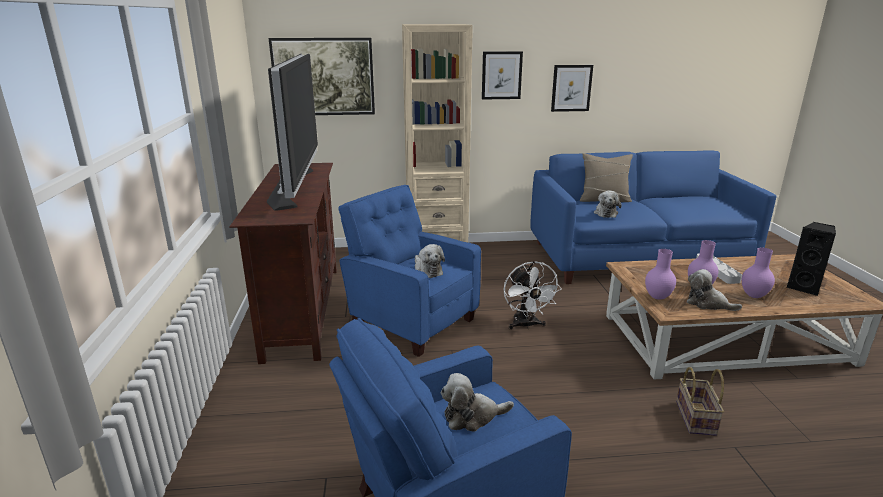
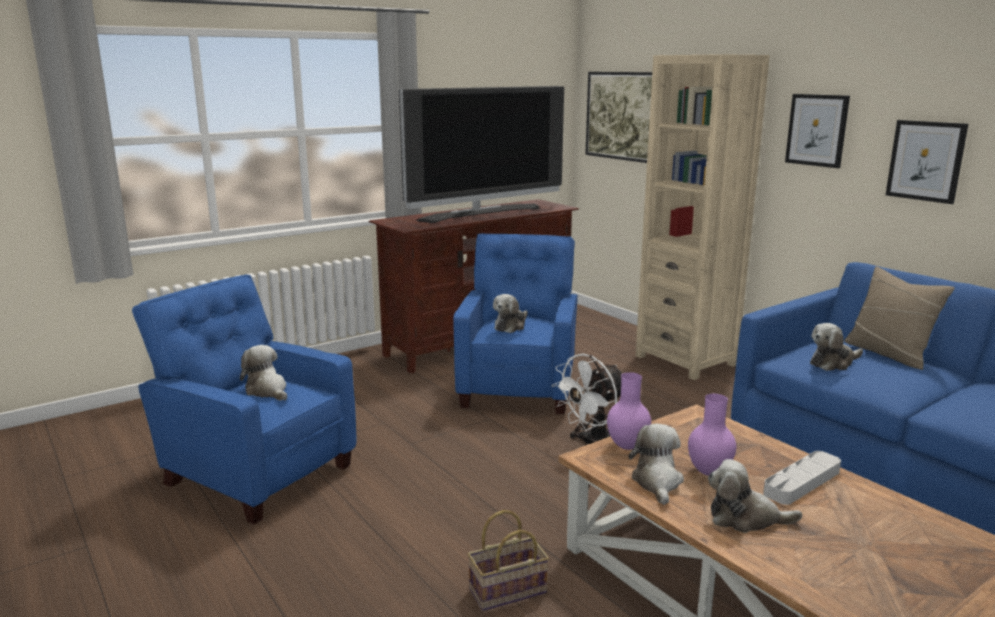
camera: 60 degrees right, 5 degrees down
(754, 296) = (745, 518): purple vase -> plush toy
(804, 288) = (865, 569): black speaker -> none

